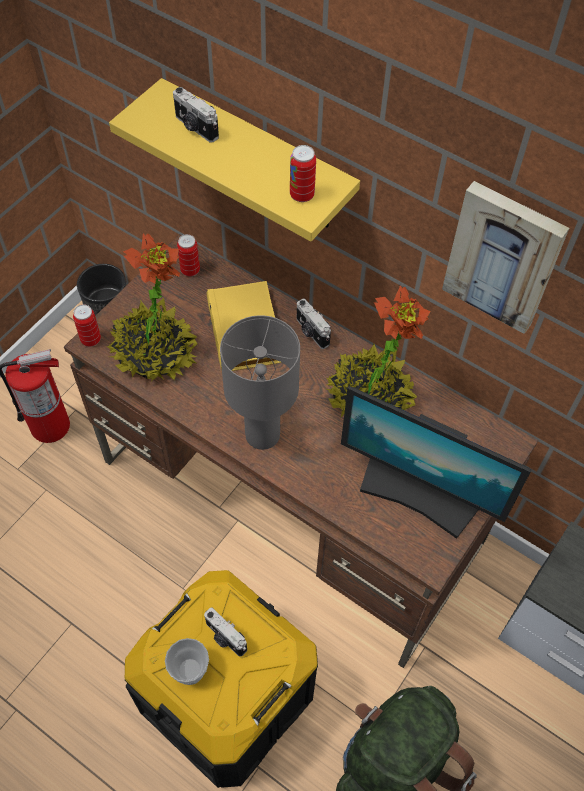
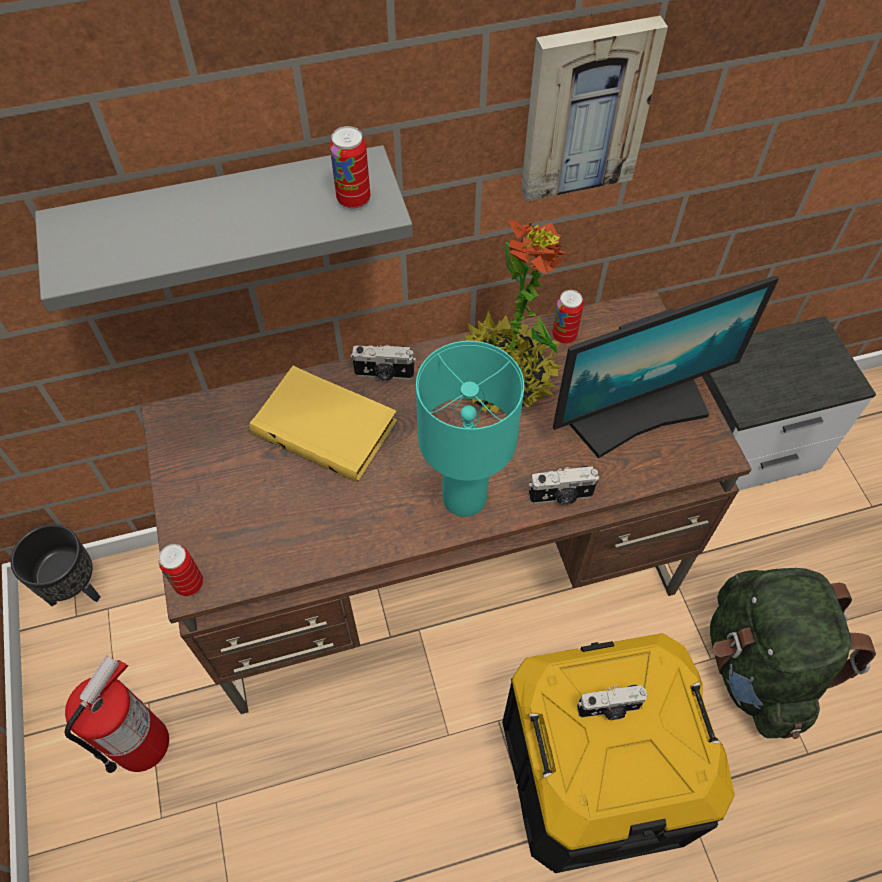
camera: 50 degrees left, 0 degrees up
(154, 353) = (271, 531): potted plant -> none
(190, 270) = (199, 426): can -> can (564, 335)
(190, 670) = (620, 769): cup -> none
(195, 128) = (151, 227): camera -> camera (561, 496)
(257, 158) = (226, 221): yellow shelf -> grey shelf
(263, 434) = (464, 496): grey table lamp -> turquoise table lamp

